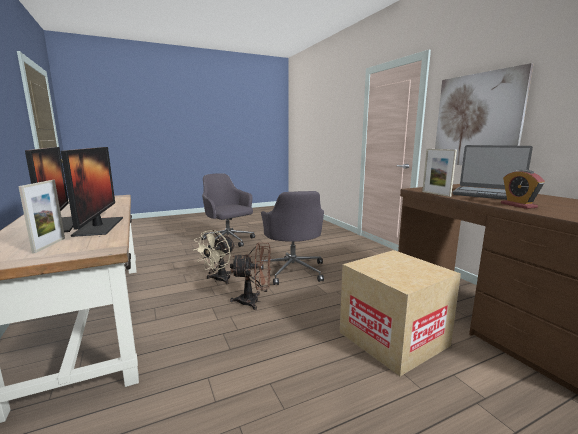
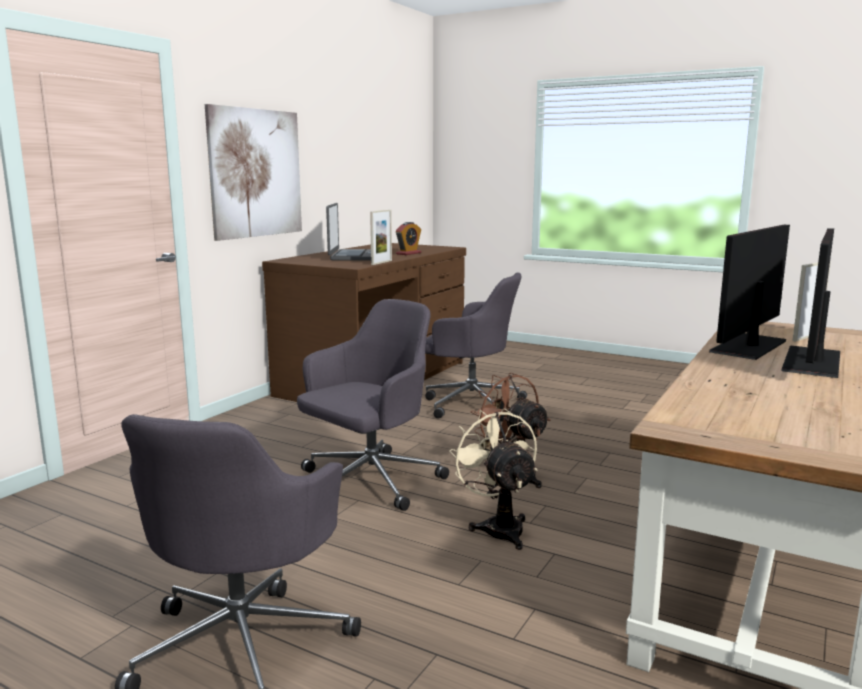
camera: 125 degrees left, 0 degrees up
(218, 280) = (499, 527): beige fan -> beige fan turned 105 degrees counterclockwise
(393, 339) = (470, 404): cardboard box -> grey office chair

